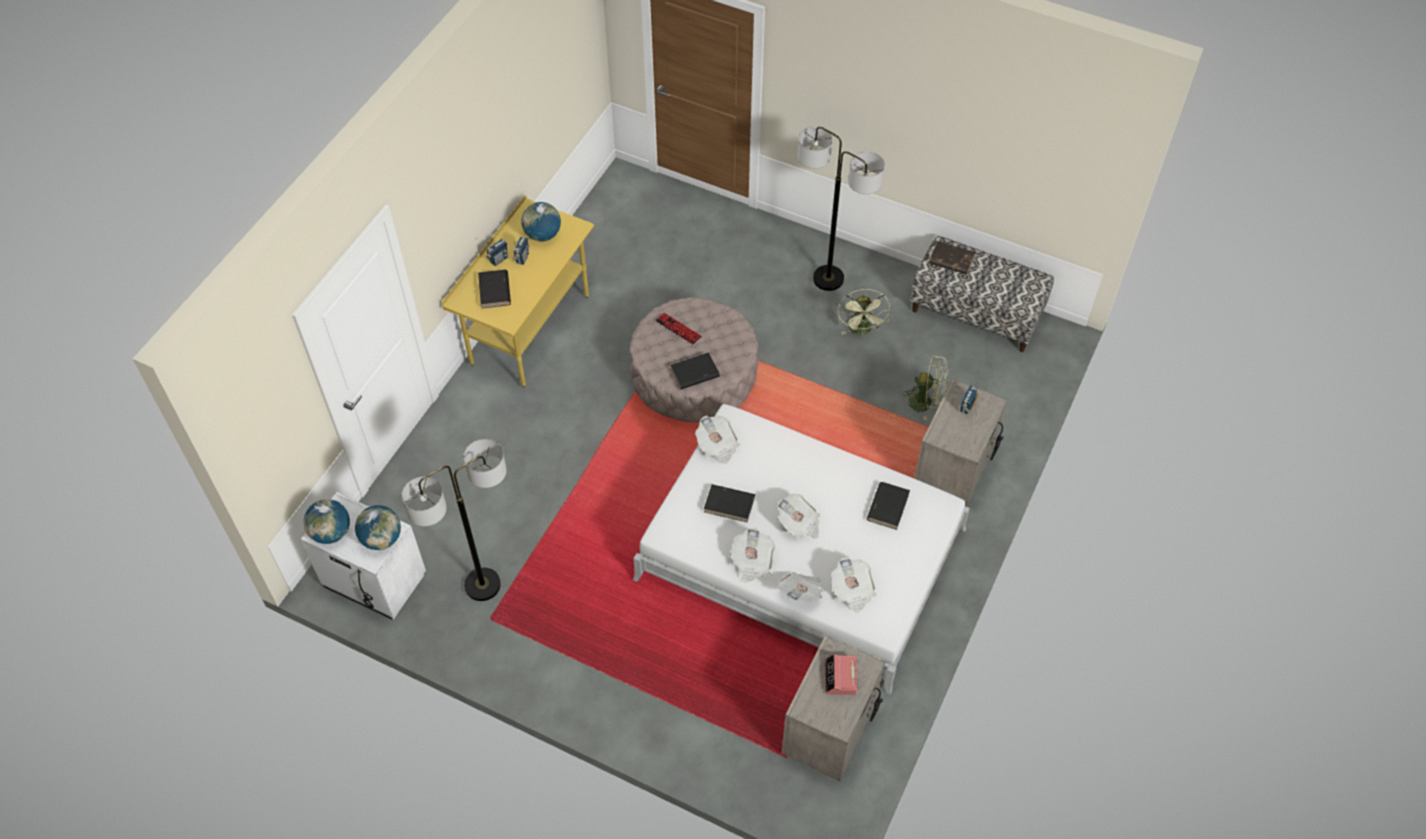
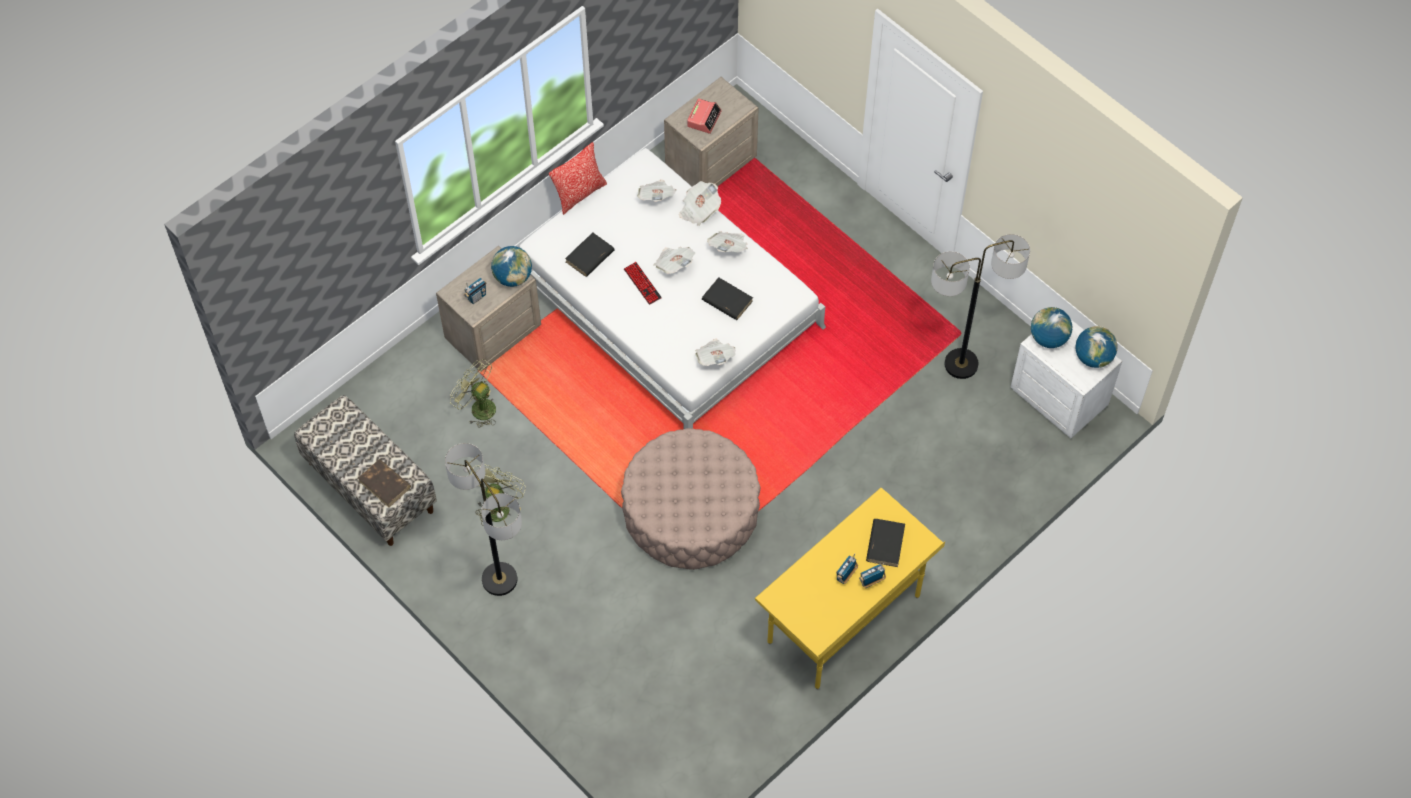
camera: 160 degrees left, 5 degrees up
(543, 235) = (814, 599): globe -> globe (513, 277)
(678, 329) = (699, 506): keyboard -> keyboard (642, 284)
(694, 373) = (703, 451): black book -> none
(935, 572) = (579, 194): none -> pillow

